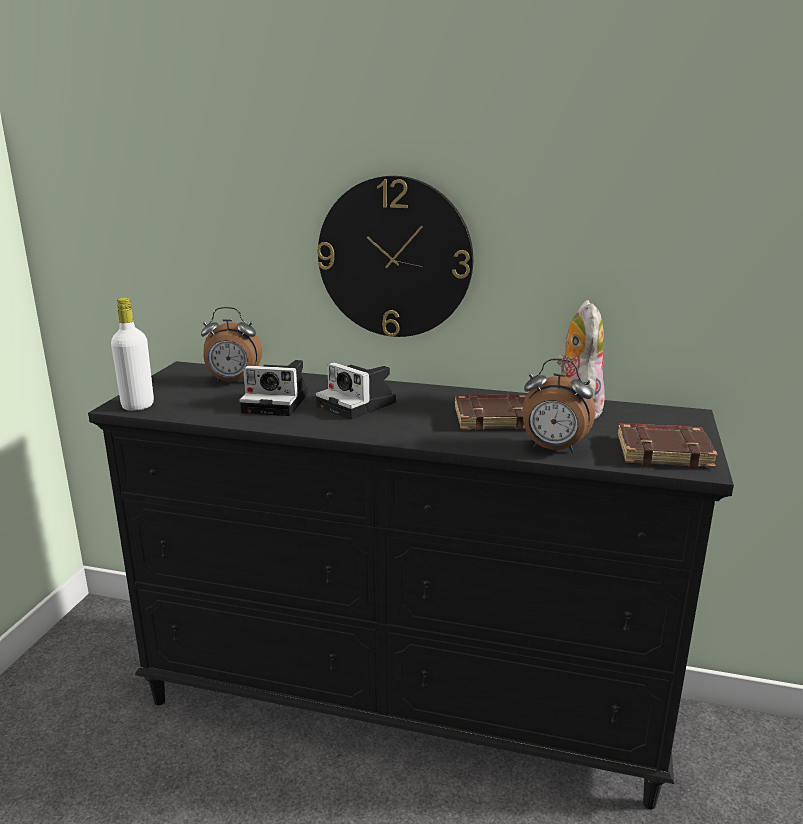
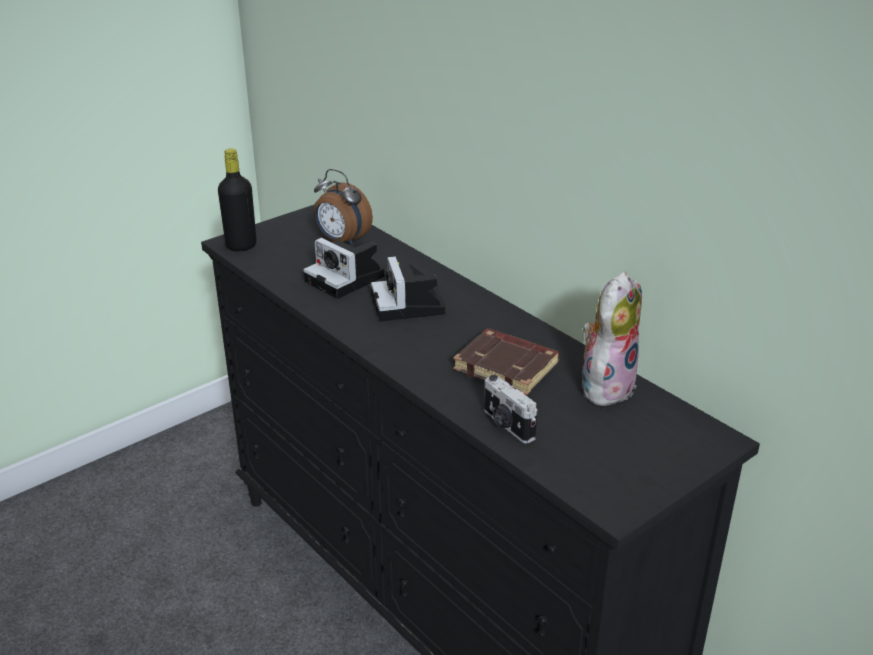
camera: 35 degrees right, 10 degrees up
(138, 405) = (241, 246): white bottle -> black bottle
(395, 258) = (492, 158): wall clock -> none
(553, 449) = (507, 425): alarm clock -> camera
(664, 452) = (611, 473): brown book -> none

